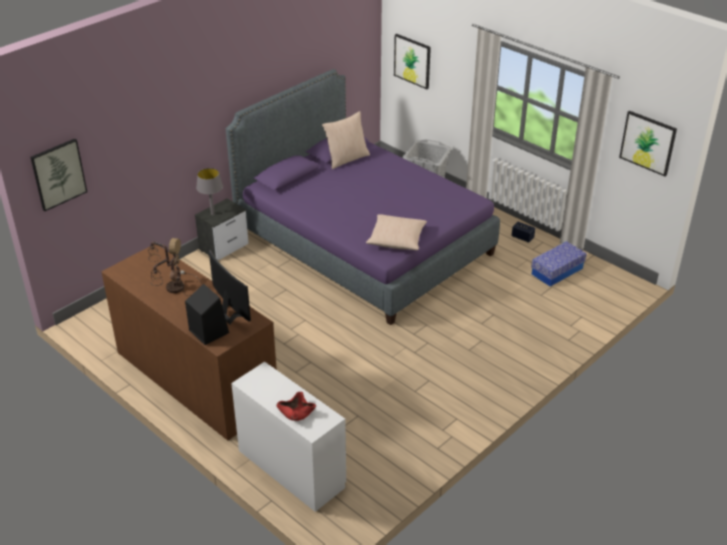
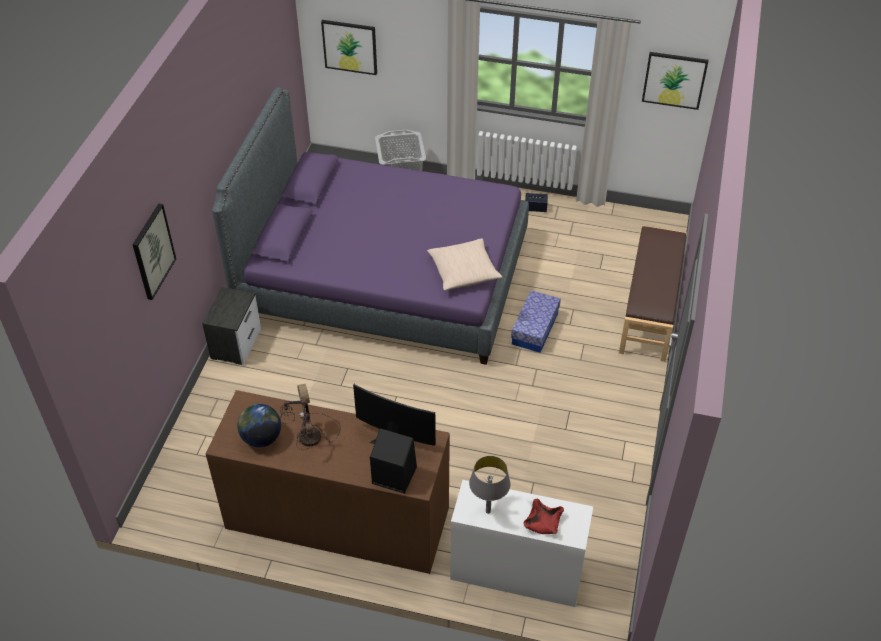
camera: 30 degrees left, 10 degrees up
(58, 174) = (96, 359): picture -> picture (152, 251)
(144, 276) = (261, 438): none -> globe
(212, 214) = (223, 314): grey table lamp -> grey table lamp (488, 511)
(346, 159) = (329, 188): beige pillow -> none
(557, 271) = (595, 235): storage box -> storage box (535, 329)
(560, 337) = (650, 309): none -> brown bench

